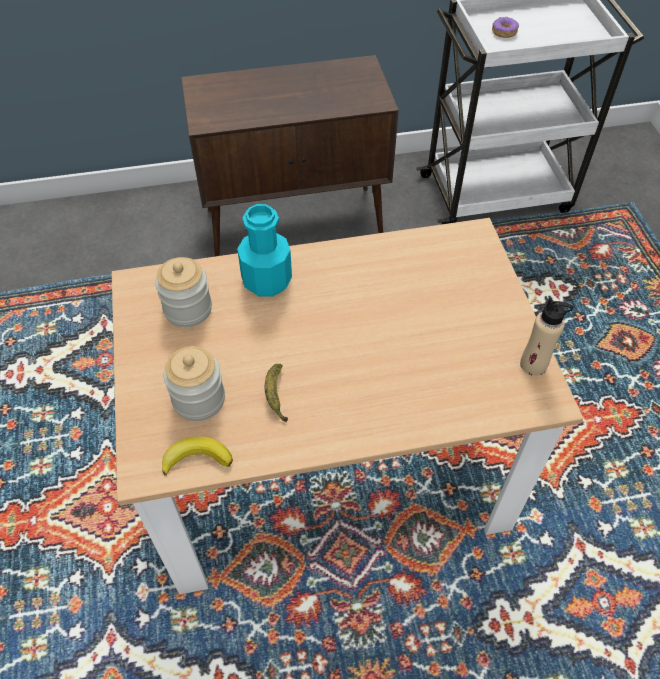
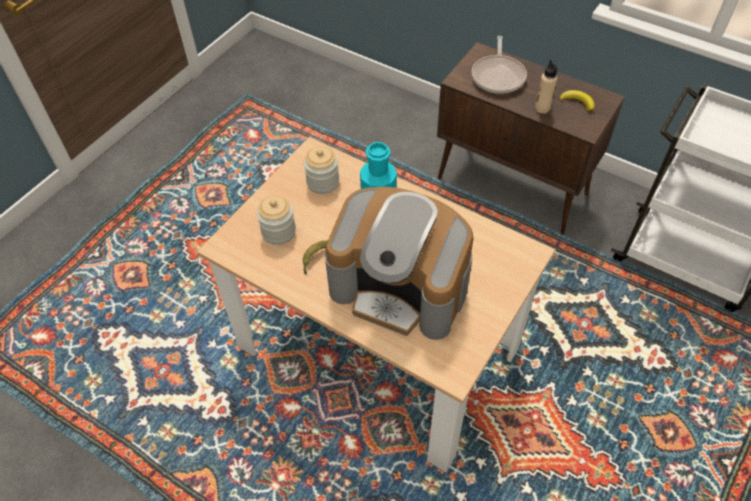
camera: 45 degrees right, 0 degrees up
(197, 458) = (248, 259): banana -> banana (577, 102)
(241, 97) = (498, 76): none -> frying pan
(400, 356) = (401, 287): none -> coffee machine
(504, 32) = (723, 131): donut -> none
(533, 365) = (470, 350): beige bottle -> beige bottle (542, 108)

